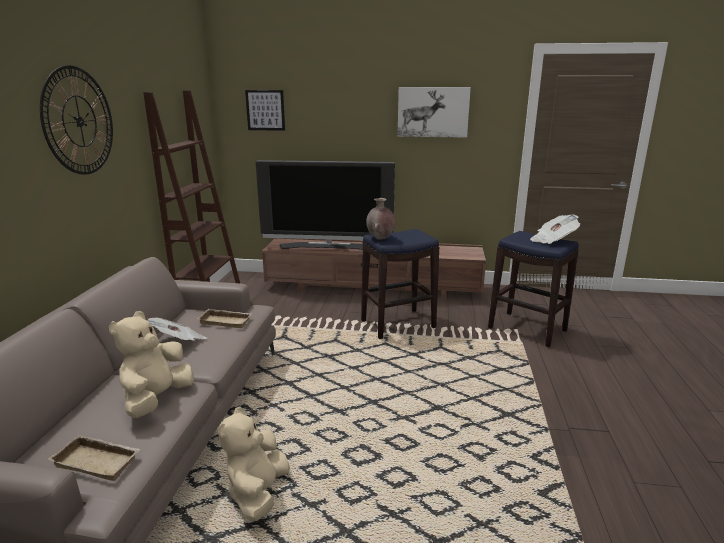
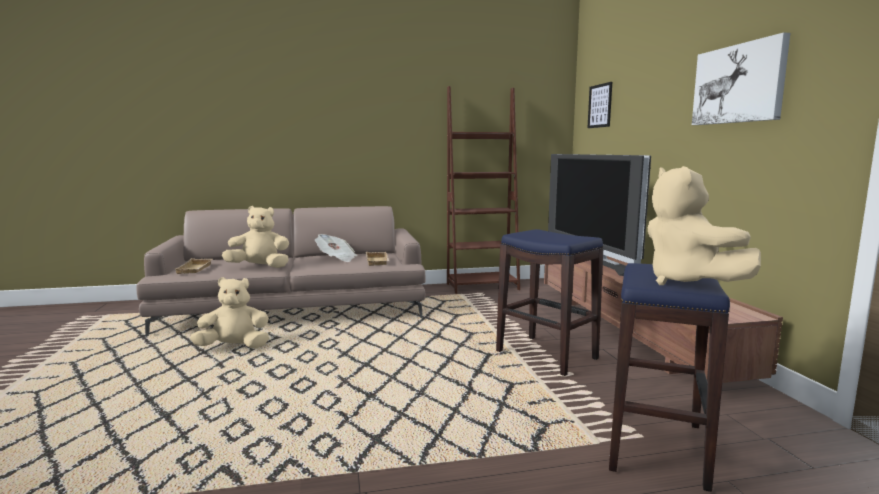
camera: 70 degrees right, 10 degrees down
(79, 121) = (368, 103): wall clock -> none
(380, 238) = (529, 231): brown vase -> none
(553, 240) = (687, 282): newspaper -> beige plush toy

